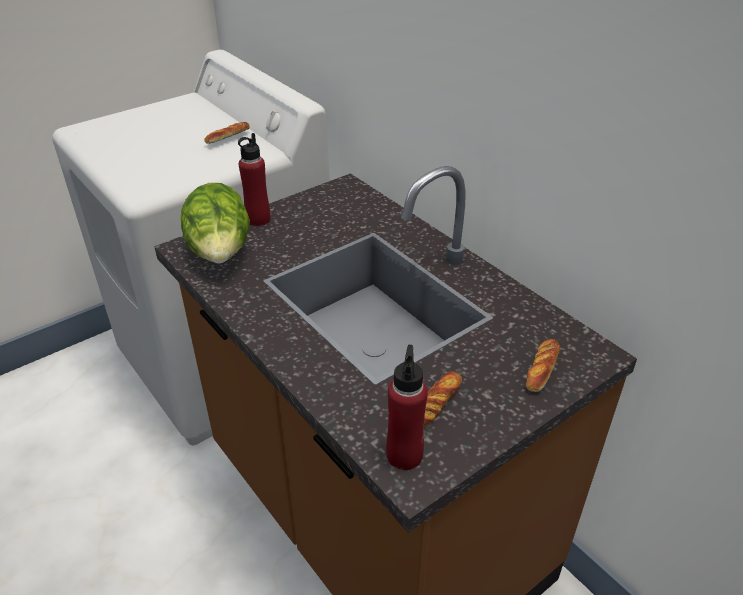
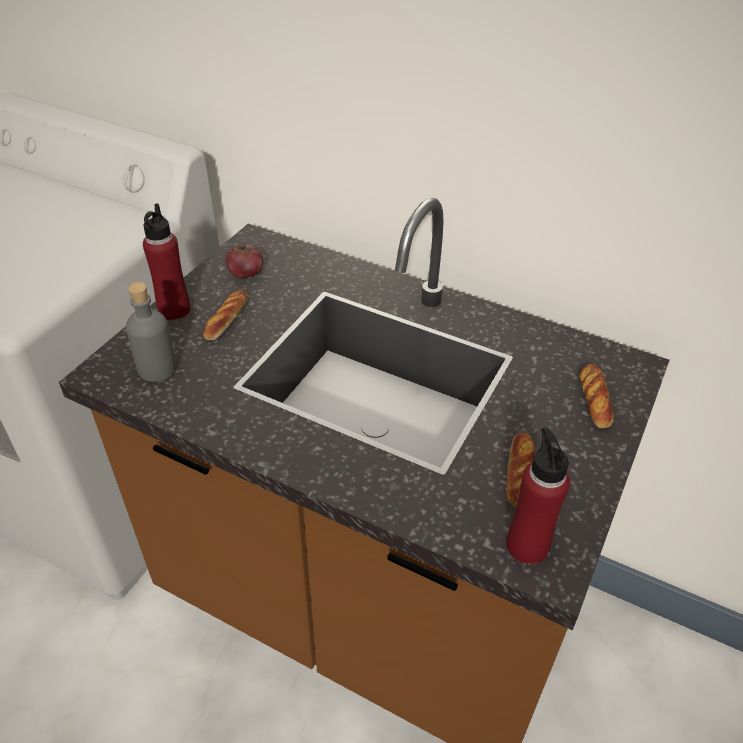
camera: 25 degrees left, 5 degrees up
(221, 254) = (157, 368): lettuce -> grey bottle
(228, 136) = (78, 210): bread -> bread (227, 319)
(324, 207) = (246, 274): none -> apple

